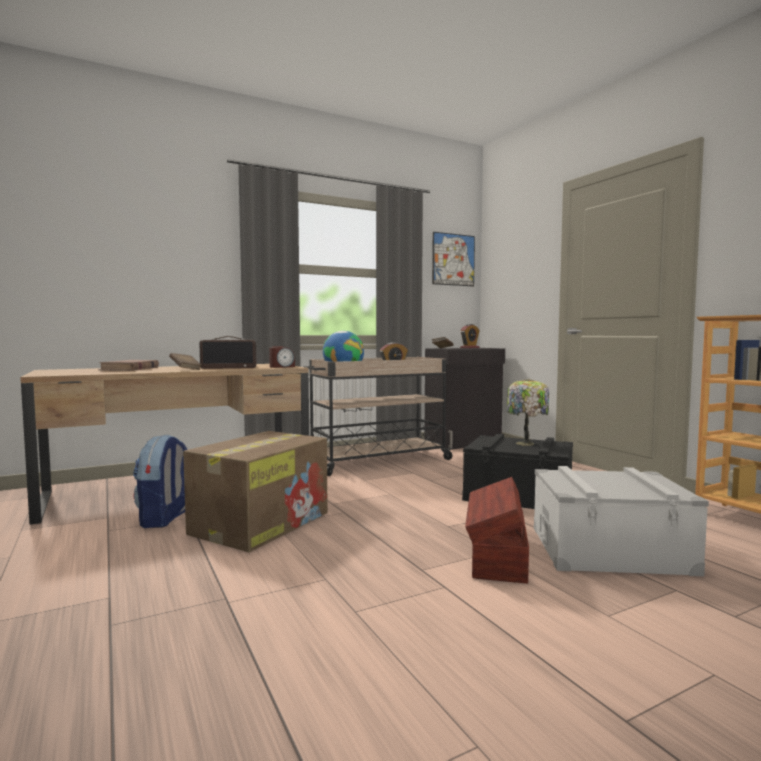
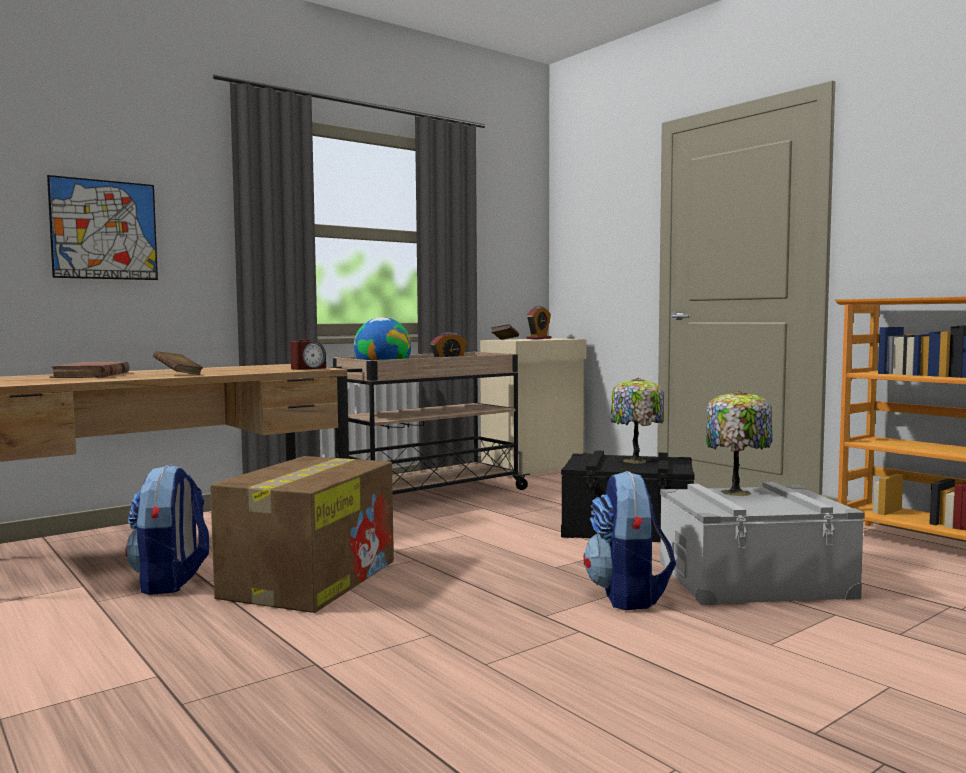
camera: 10 degrees left, 0 degrees up
(229, 367) = (236, 371): radio -> none
(453, 259) = (514, 218): picture -> picture (104, 230)
(464, 443) = (534, 468): black cabinet -> beige cabinet
(496, 557) = (628, 596): brown storage box -> backpack
(599, 475) = (738, 492): none -> table lamp

